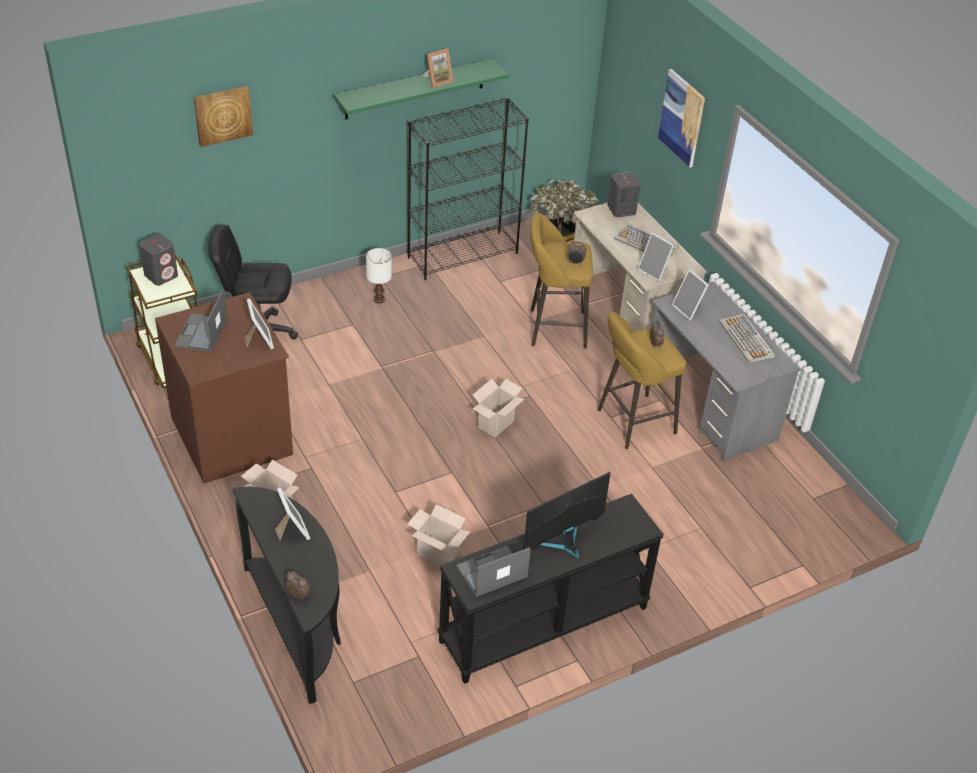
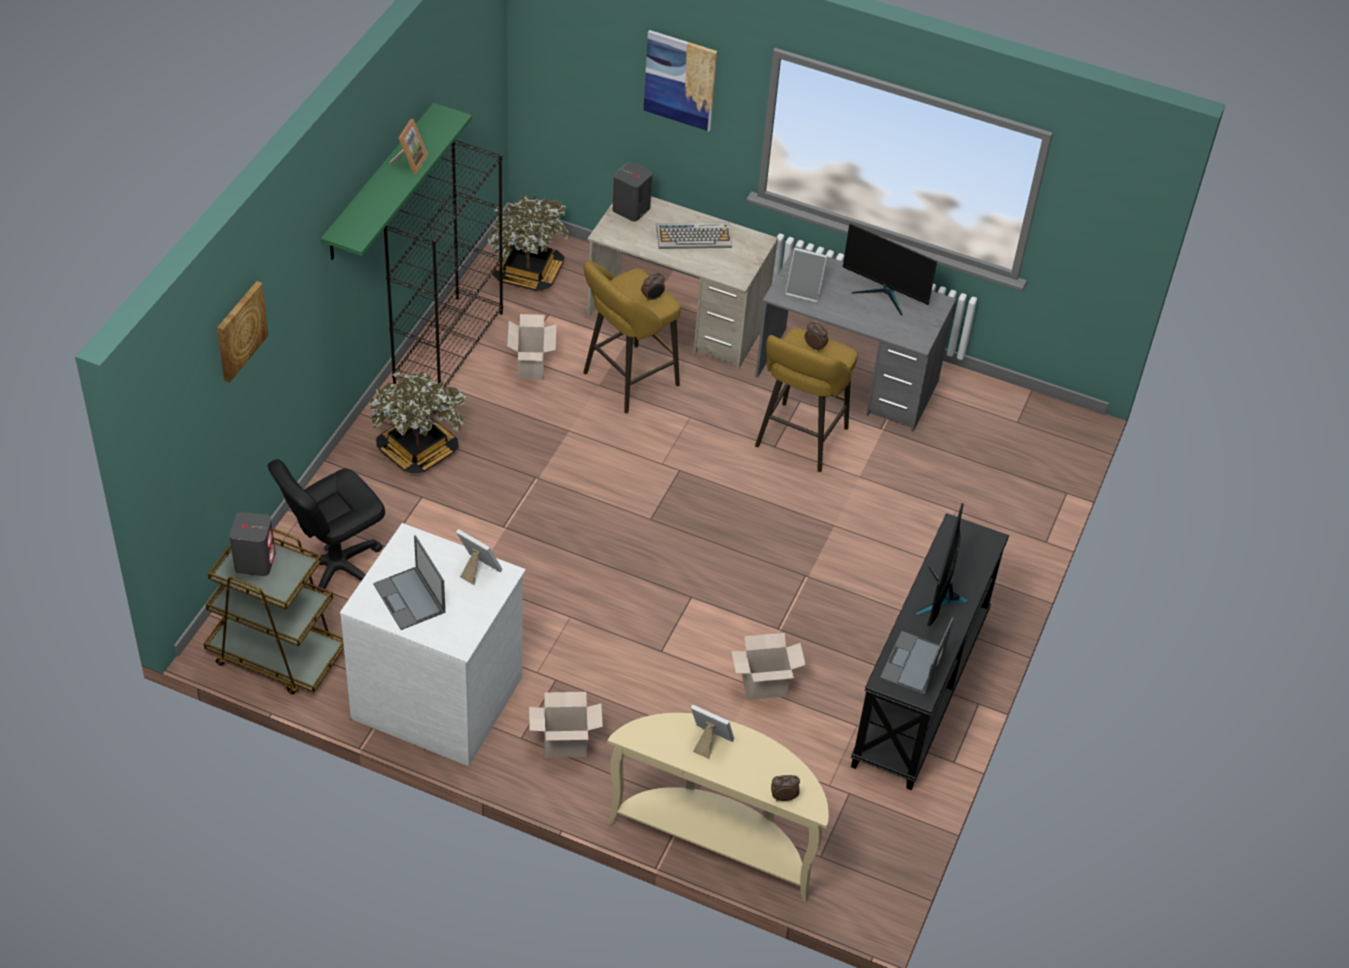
camera: 40 degrees left, 5 degrees up
(233, 435) = (438, 696): brown dresser -> white dresser
(299, 625) = (717, 839): black console table -> beige console table
(379, 299) = (417, 450): white table lamp -> potted plant
(496, 425) = (680, 521): cardboard box -> cardboard box (532, 367)
(654, 271) = (733, 265): picture frame -> none
(747, 339) = (885, 294): keyboard -> monitor

